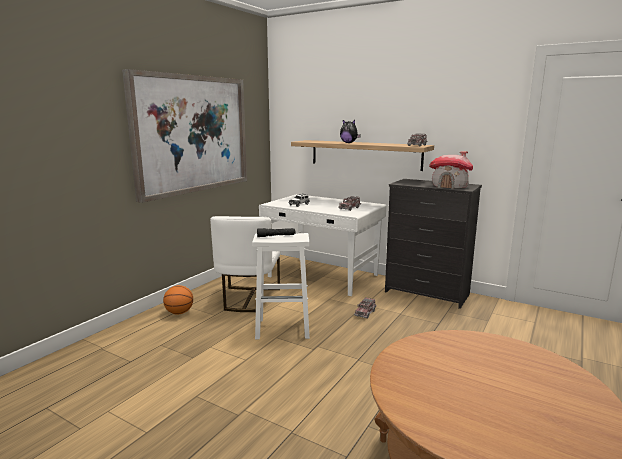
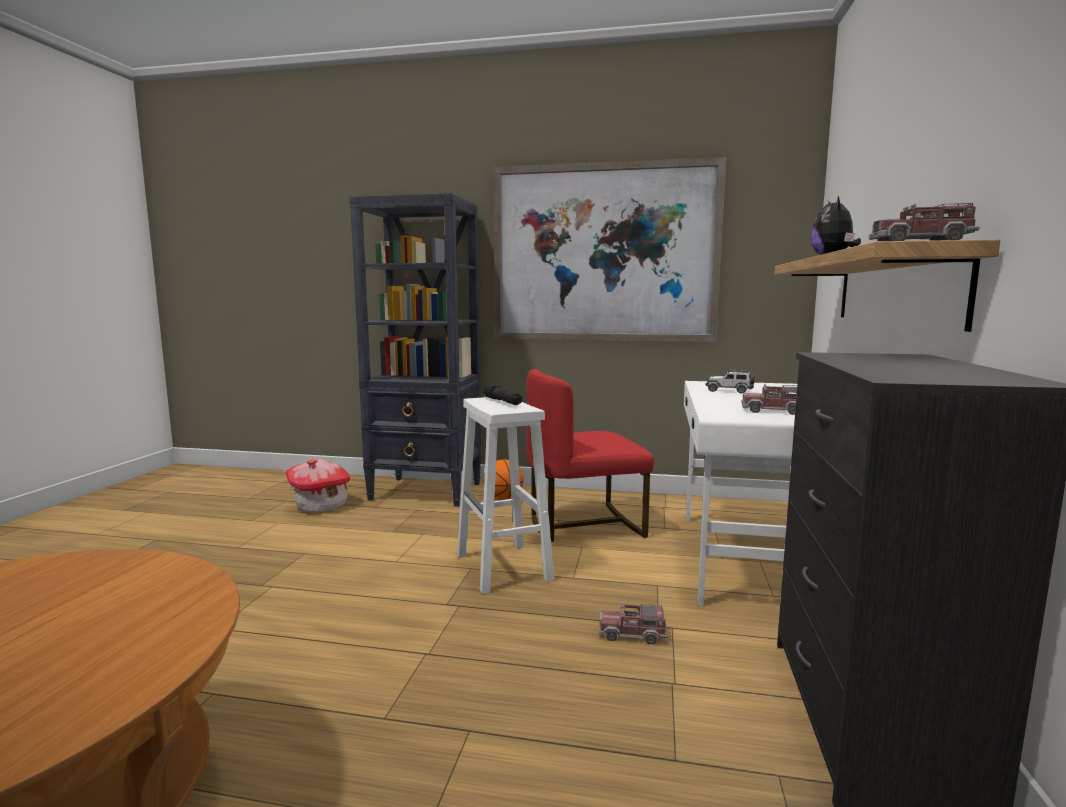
camera: 70 degrees right, 5 degrees down
(126, 337) = (427, 492): none -> black bookcase
(248, 299) = (583, 524): white chair -> red chair
(450, 186) = (907, 371): toy house -> toy house (321, 506)

